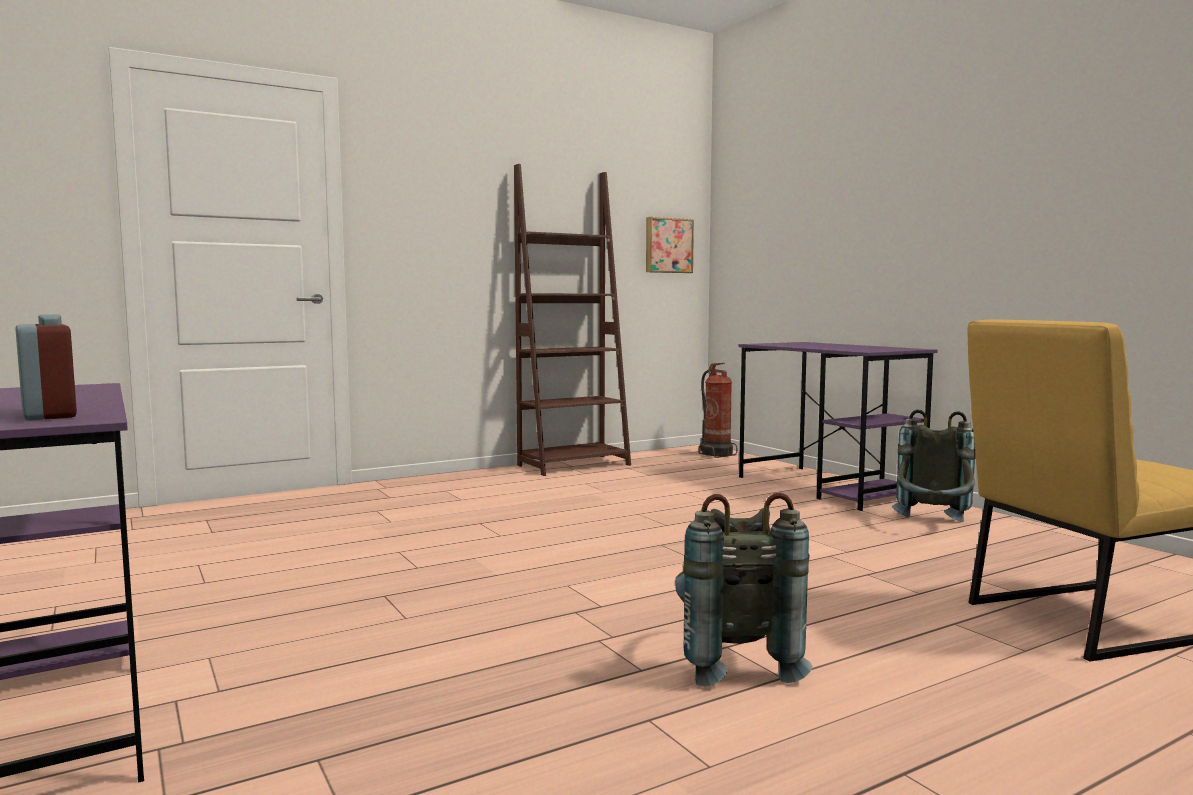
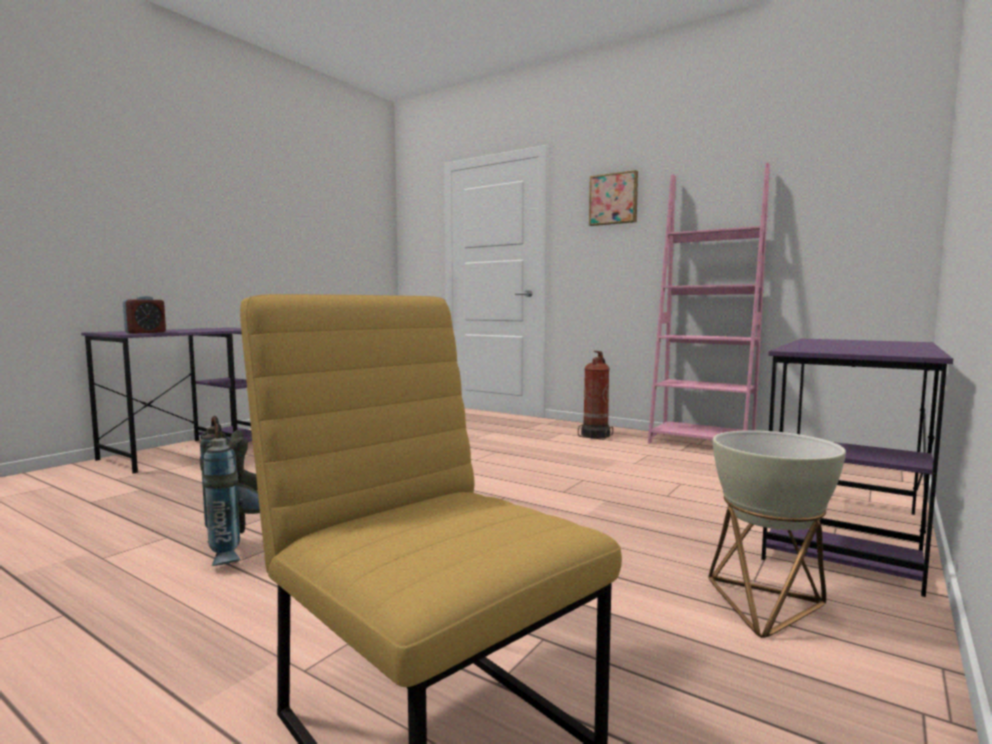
camera: 65 degrees right, 0 degrees up
(573, 465) = (701, 443): brown bookcase -> pink bookcase
(668, 245) = (865, 227): picture -> picture (614, 199)
(716, 454) = (879, 474): fire extinguisher -> fire extinguisher (596, 435)
(932, 525) = (767, 606): grey backpack -> planter

